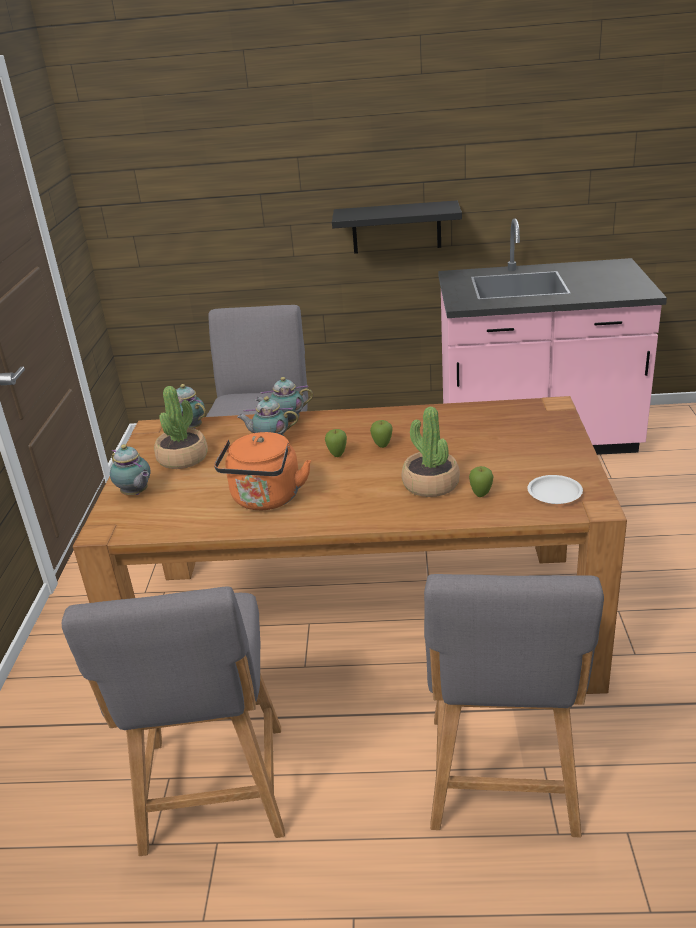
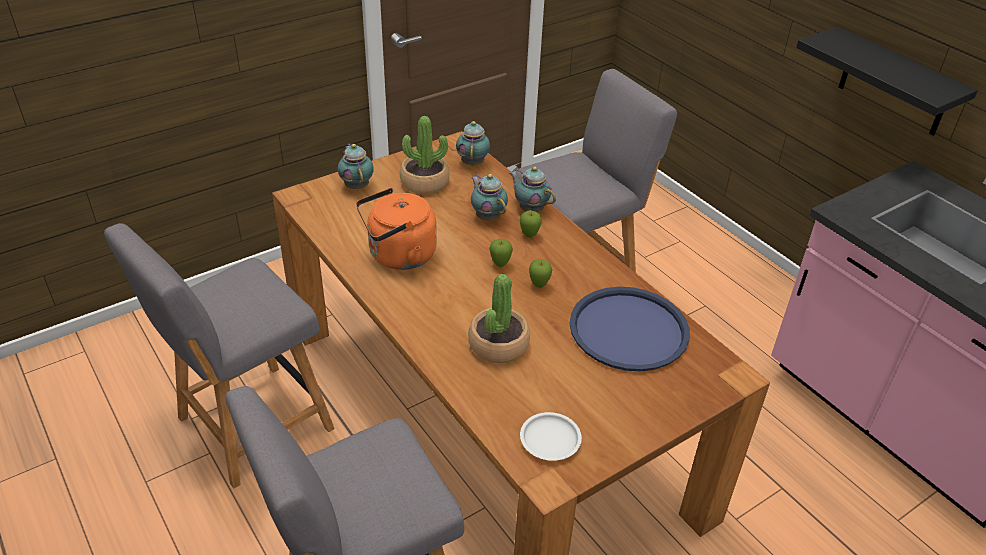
camera: 50 degrees right, 10 degrees up
(135, 494) = (357, 185): teapot -> teapot turned 150 degrees clockwise
(470, 427) = (628, 330): none -> blue tray
(481, 495) = (506, 386): apple -> apple (529, 235)

